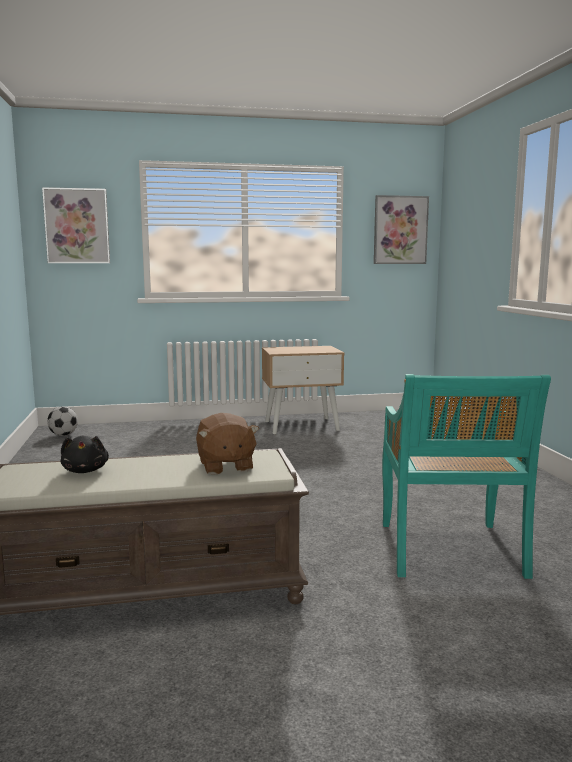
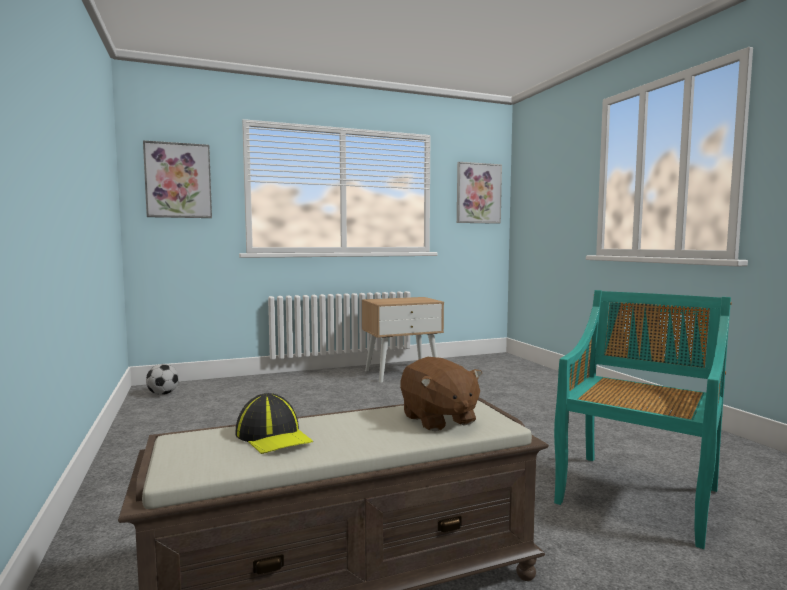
camera: 10 degrees left, 5 degrees down
(85, 470) = (273, 436): black plush toy -> cap
(450, 551) = (637, 495): turquoise chair -> turquoise chair turned 135 degrees counterclockwise

